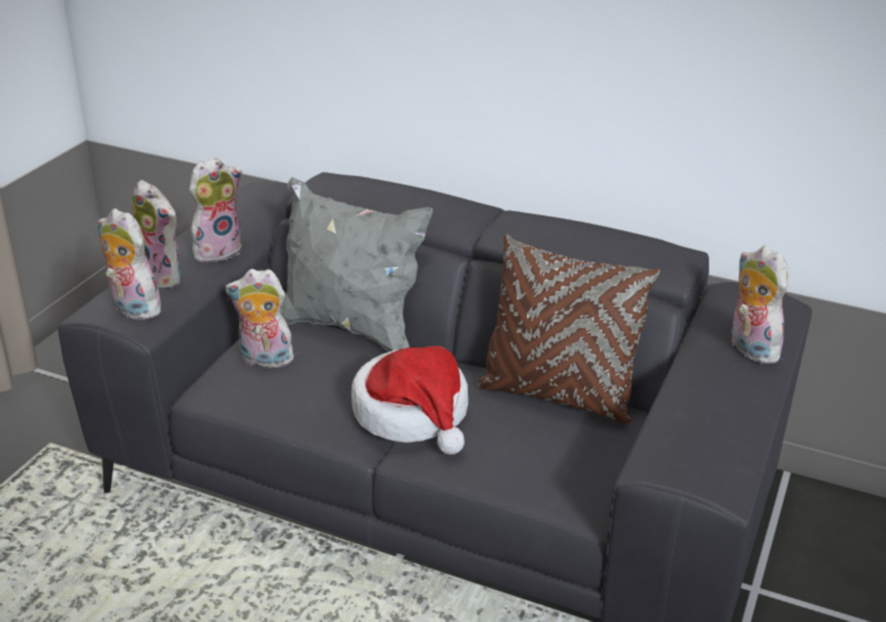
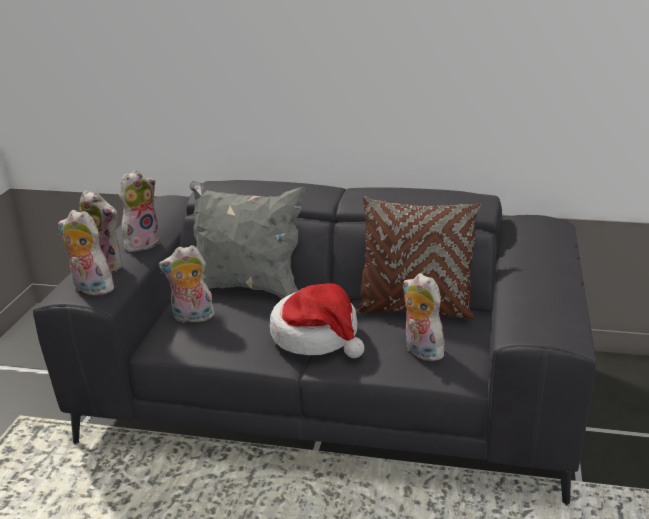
camera: 10 degrees left, 5 degrees down
(749, 348) = (547, 252): plush toy -> plush toy (420, 351)

